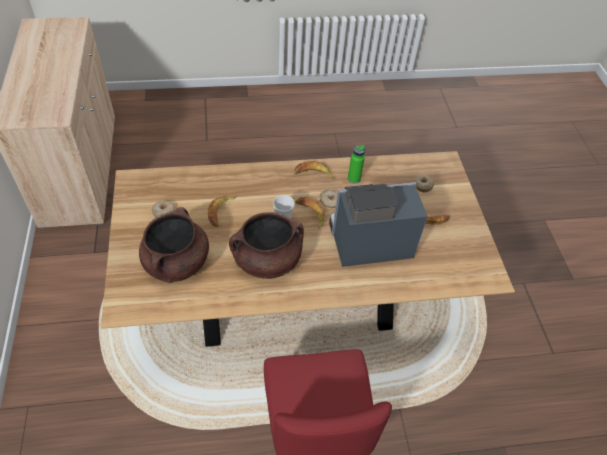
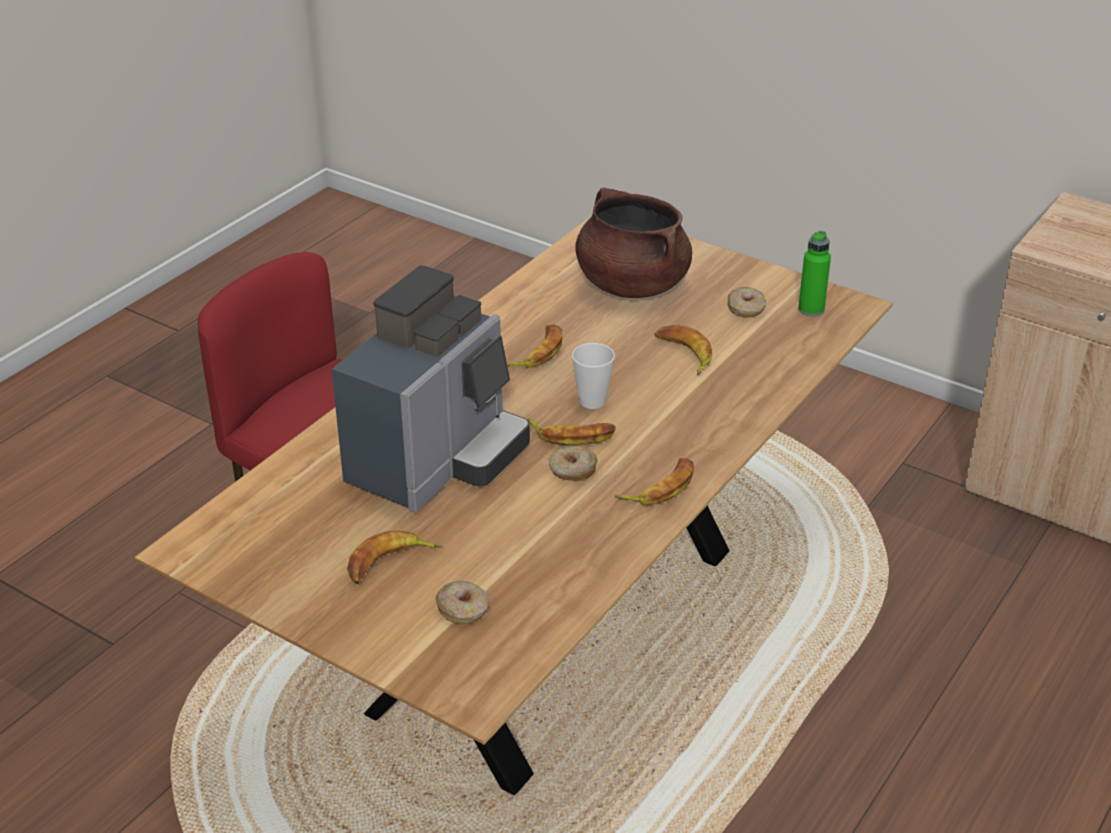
camera: 135 degrees right, 15 degrees down
(267, 261) = (536, 352): brown cooking pot -> banana
(354, 178) = (589, 530): green bottle -> green bottle (811, 309)

